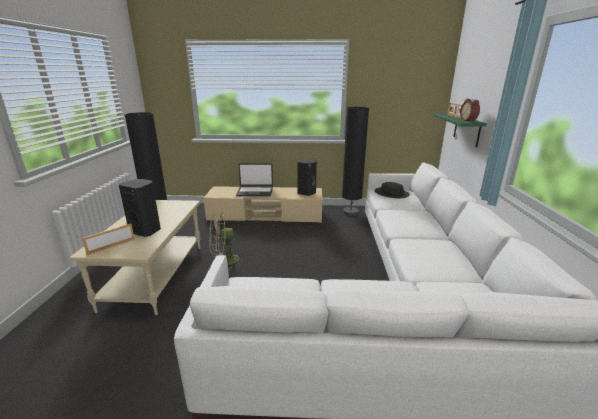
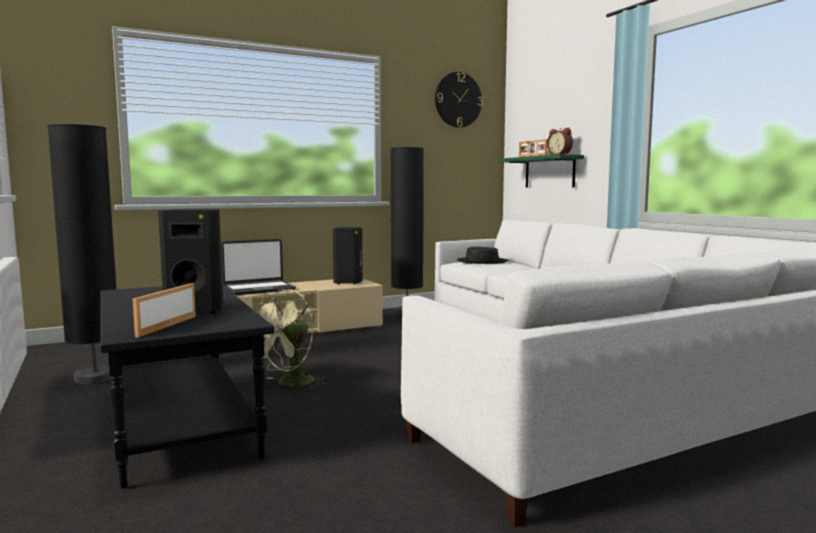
camera: 30 degrees left, 15 degrees down
(156, 276) = (182, 422): beige coffee table -> black coffee table
(411, 66) = (458, 100): none -> wall clock

